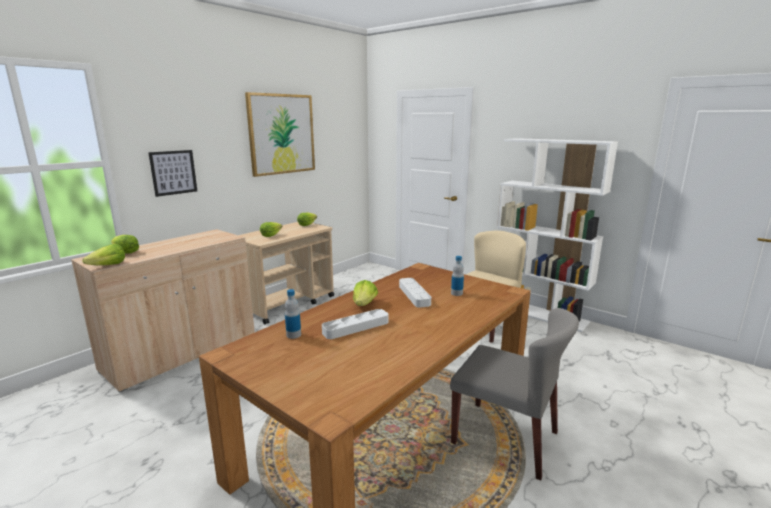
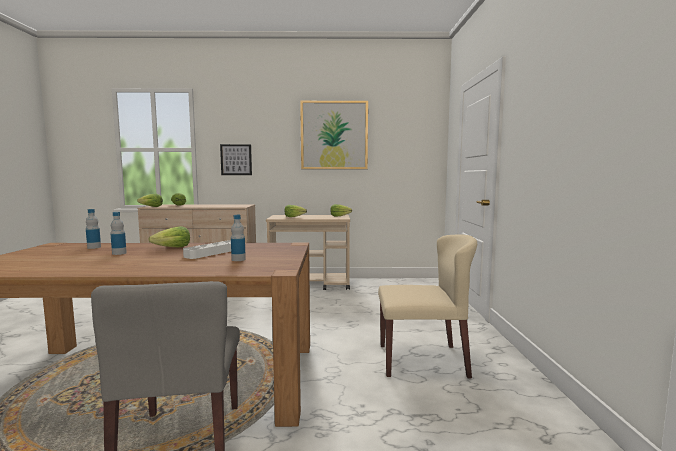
camera: 50 degrees right, 10 degrees down
(356, 327) = (119, 253): white tray -> bottle
(539, 313) = (528, 384): white bookcase -> none

